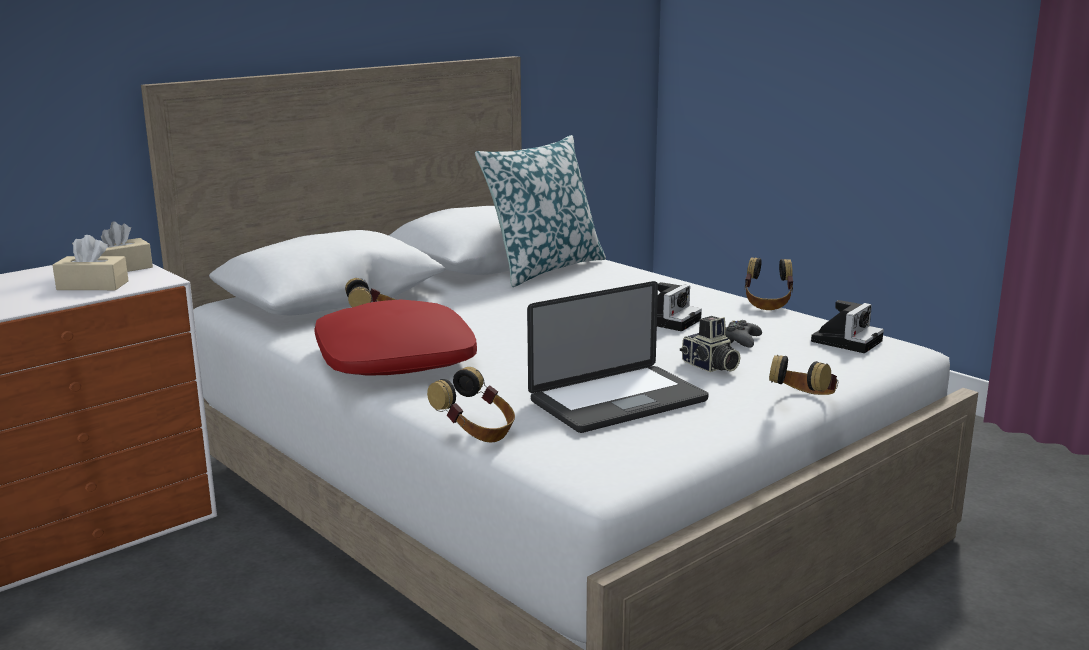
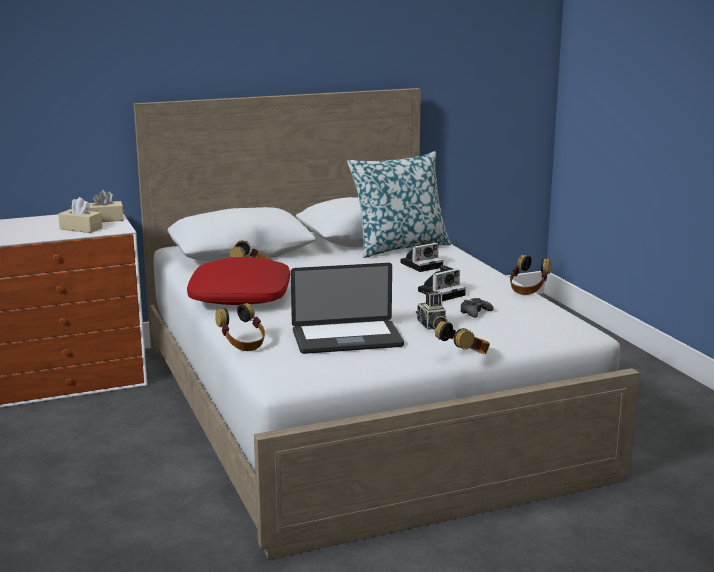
camera: 20 degrees right, 0 degrees up
(846, 340) = (550, 322): camera -> camera (422, 265)

